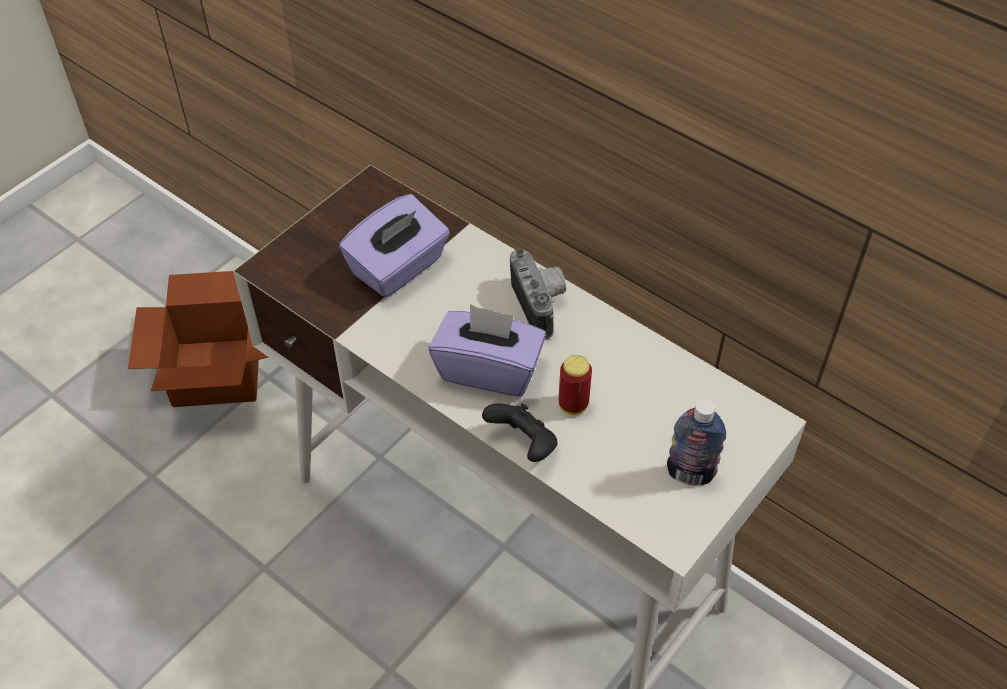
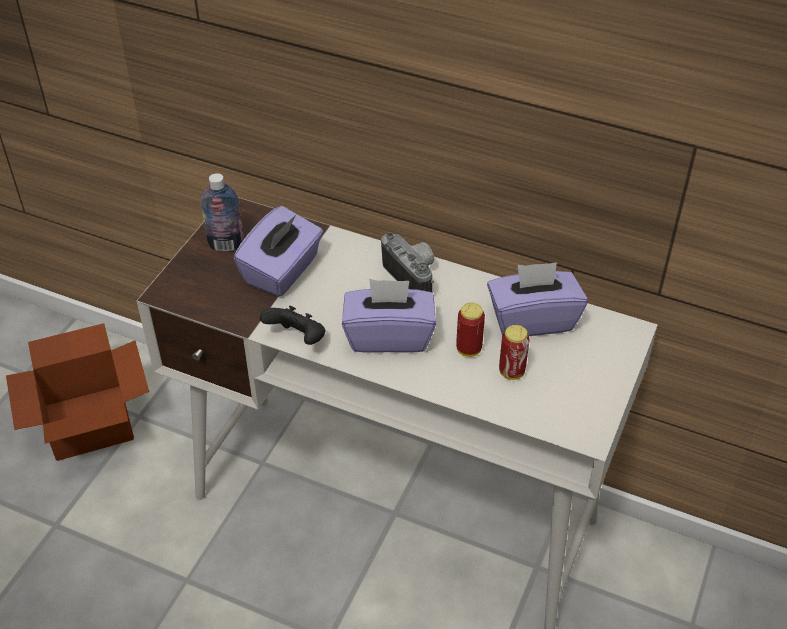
camera: 15 degrees left, 5 degrees down
(523, 444) = (439, 388): black game controller -> black game controller (297, 339)
(612, 443) = (511, 372): none -> can
(659, 384) = (532, 319): none -> purple tissue box
(690, 474) = (582, 382): bottle -> bottle (226, 245)

